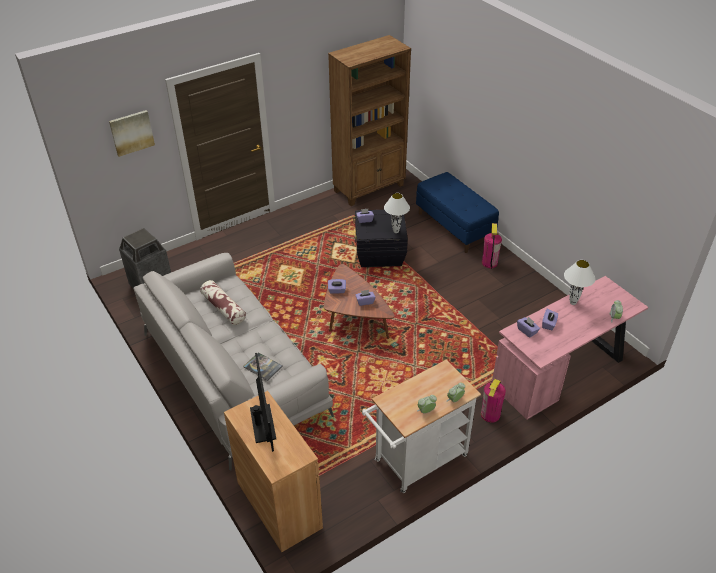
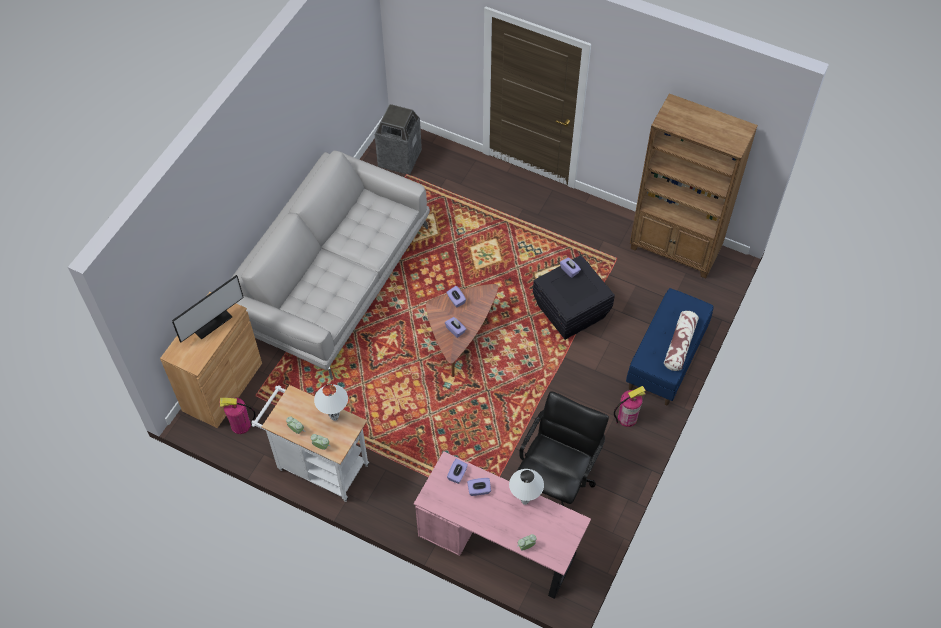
camera: 60 degrees right, 15 degrees up
(131, 132) = (441, 27): picture -> none
(223, 308) = (366, 227): pillow -> pillow (680, 345)
(263, 367) = (314, 294): book -> none
(395, 231) = (570, 306): white table lamp -> white table lamp (334, 417)
(490, 414) = (406, 503): fire extinguisher -> fire extinguisher (240, 425)
(519, 318) = (556, 479): none -> black office chair

